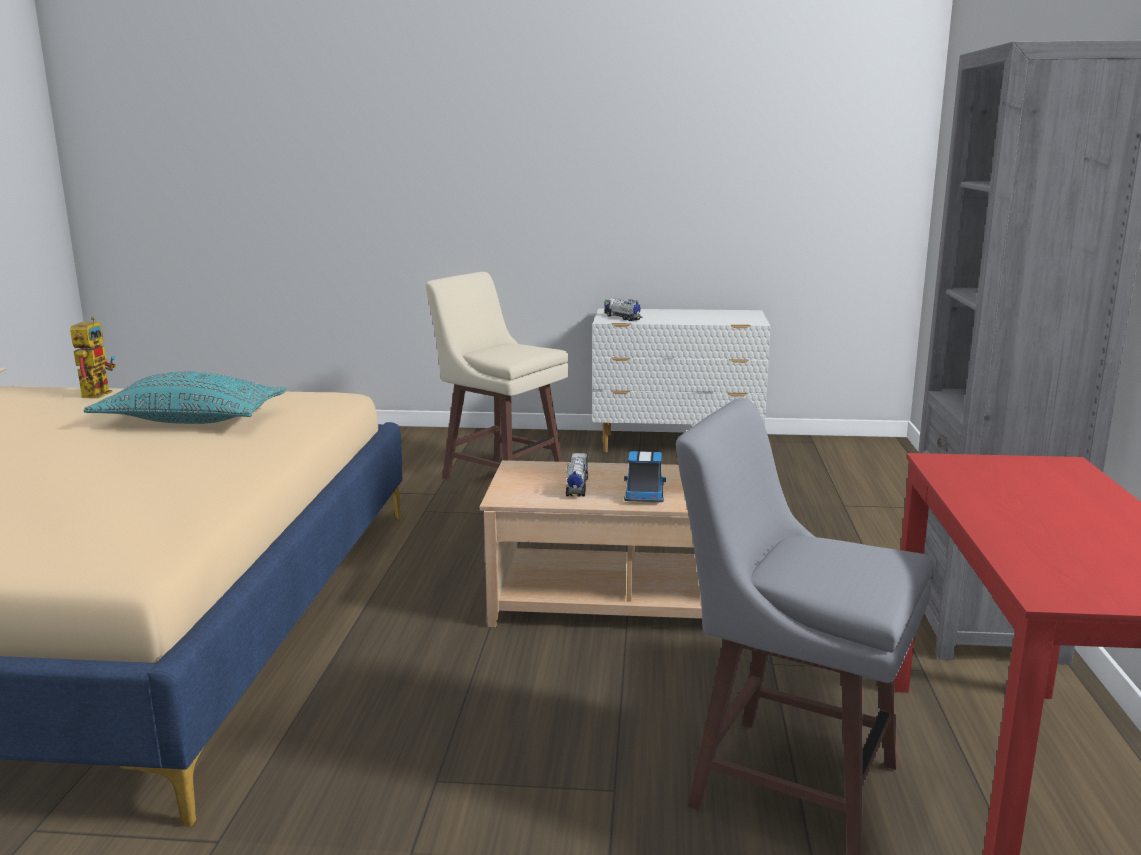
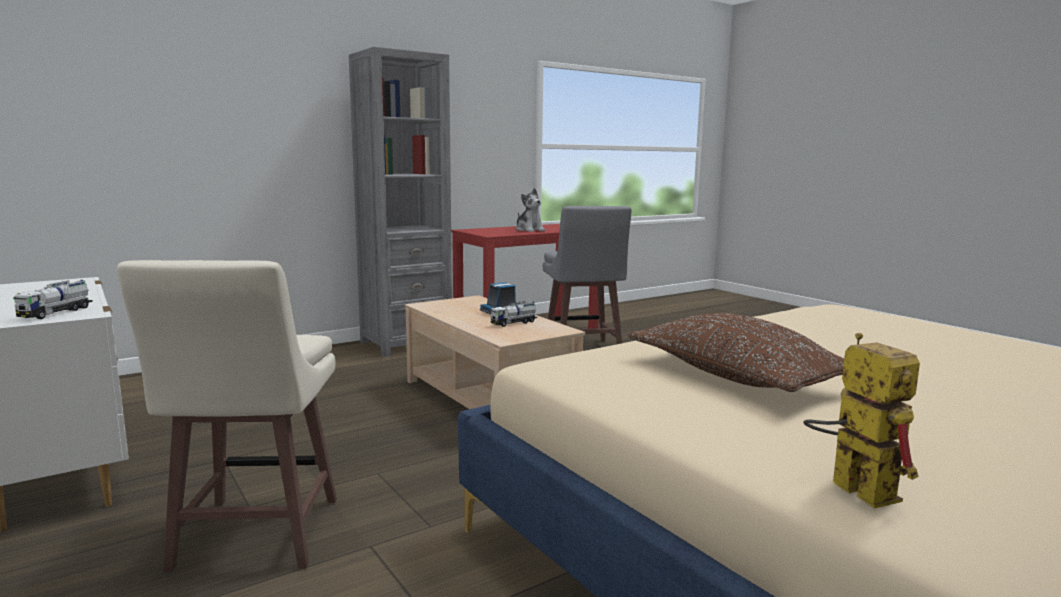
camera: 130 degrees left, 5 degrees down
(97, 393) = (850, 487): toy robot -> toy robot turned 105 degrees clockwise
(191, 421) = (736, 376): turquoise pillow -> brown pillow
(1031, 513) = (529, 230): none -> plush toy

